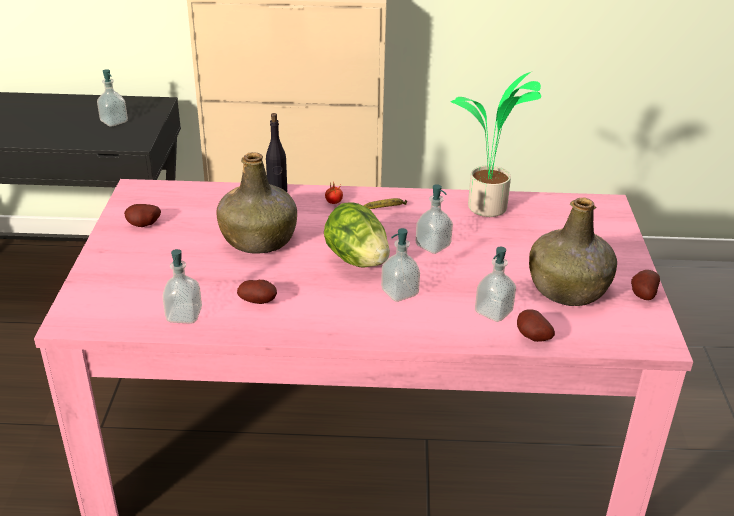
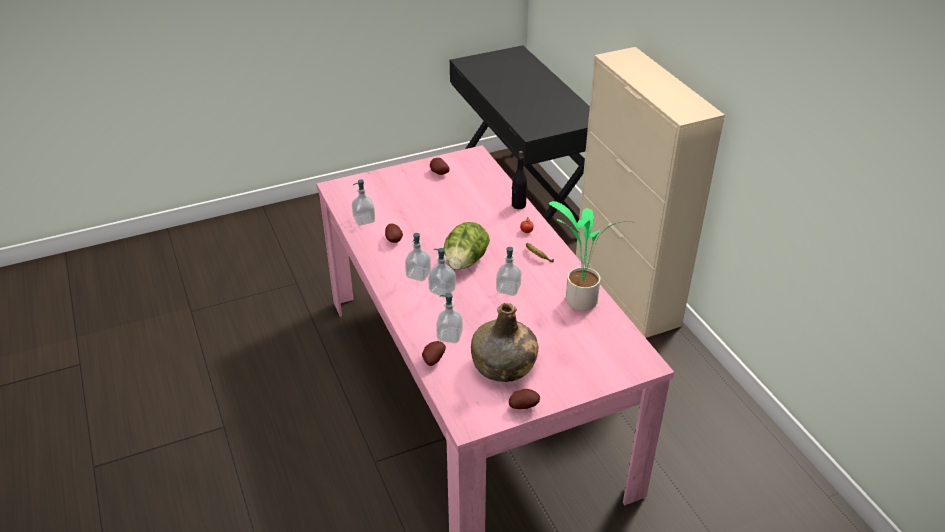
camera: 65 degrees right, 5 degrees up
(114, 121) = (549, 115): soap dispenser -> soap dispenser (418, 275)
(259, 239) = (458, 217): green bottle -> none

